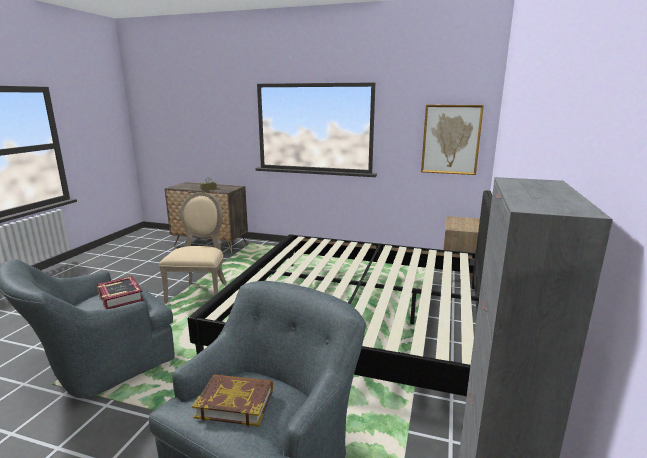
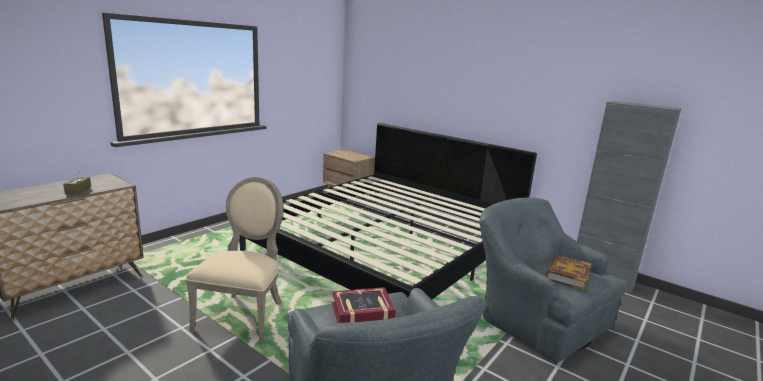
camera: 70 degrees left, 0 degrees up
(200, 292) = (244, 315): beige chair -> beige chair turned 75 degrees clockwise
(451, 139) = (317, 84): picture -> none

